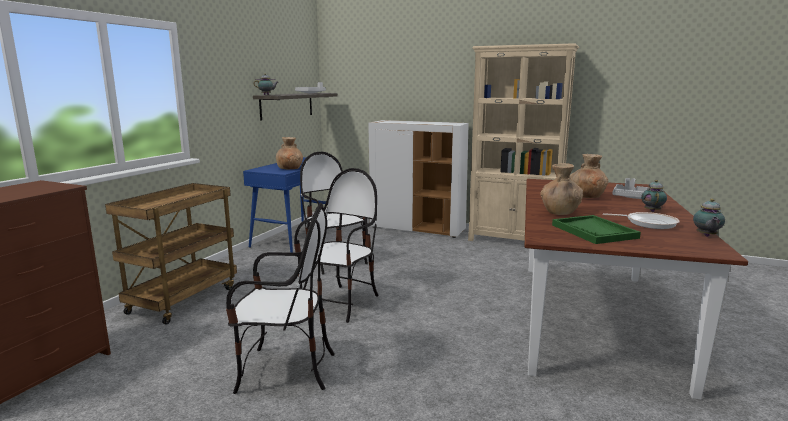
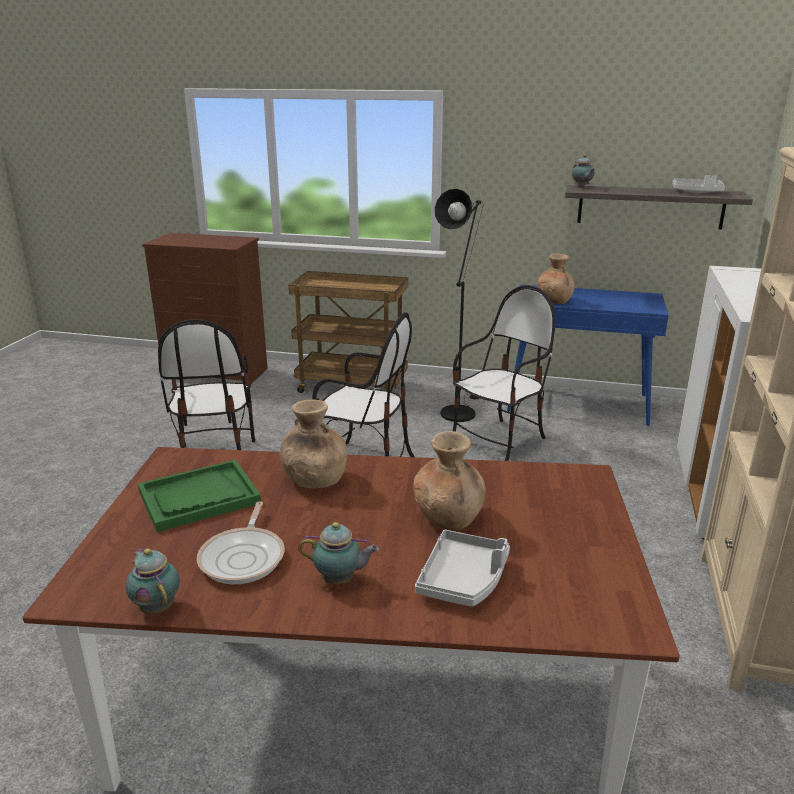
camera: 80 degrees right, 10 degrees up
(277, 267) = (459, 411): none -> black floor lamp
(706, 236) = (156, 606): teapot -> teapot turned 45 degrees clockwise

